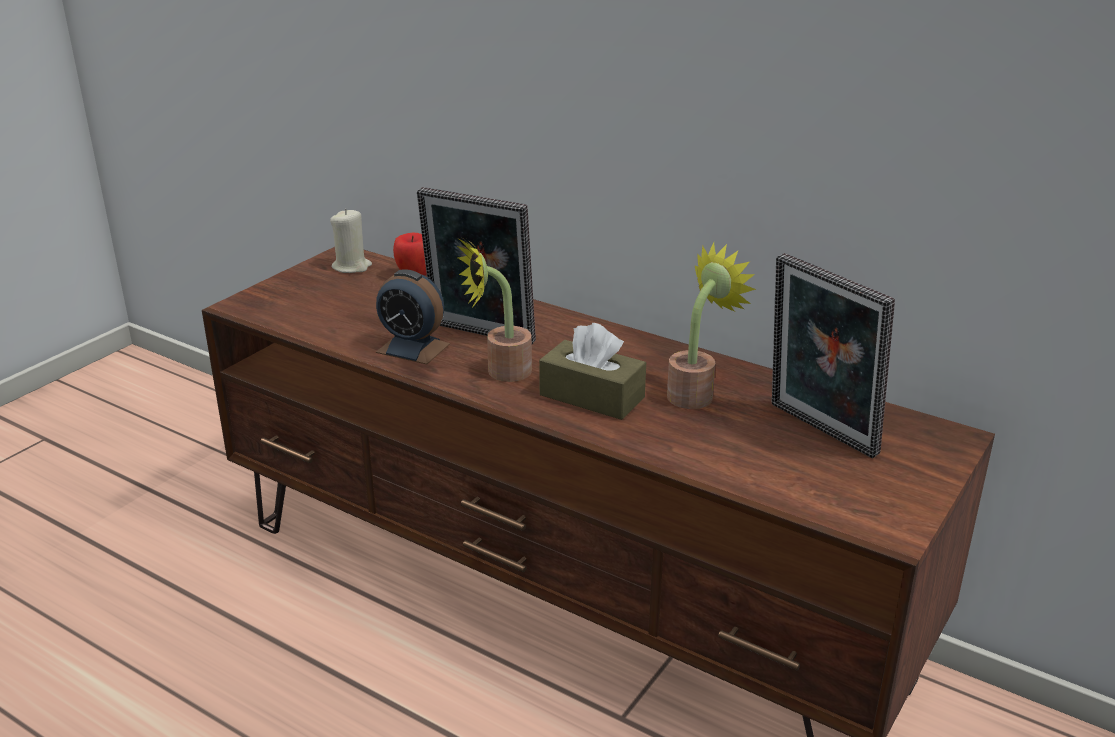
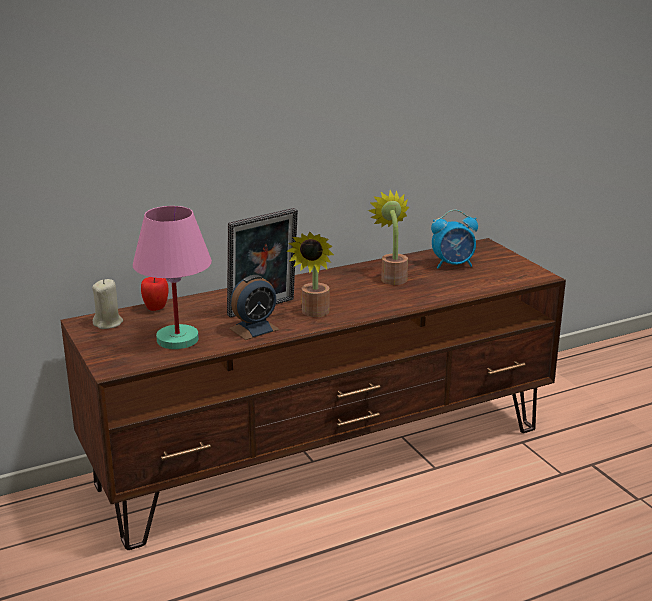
camera: 60 degrees left, 5 degrees down
(342, 314) = (176, 339): none -> pink table lamp
(592, 396) = (367, 299): brown tissue box -> none
(818, 431) = (453, 265): picture frame -> alarm clock

